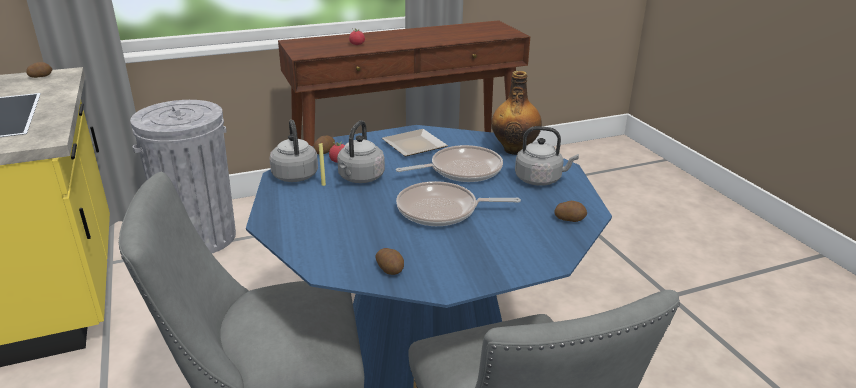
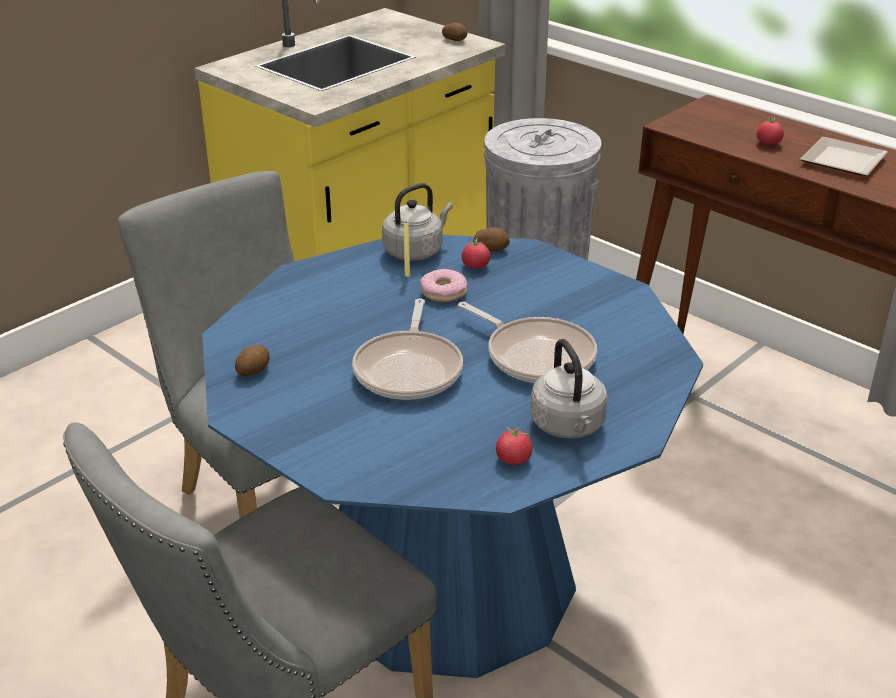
camera: 65 degrees right, 5 degrees up
(360, 178) = (444, 292): grey kettle -> donut
(416, 146) = (575, 304): plate -> plate (844, 162)
(442, 210) = (409, 369): frying pan -> frying pan turned 150 degrees counterclockwise
(514, 149) = (652, 383): bottle -> none
(562, 202) = (513, 459): none -> tomato
(569, 219) = (467, 474): potato -> none

